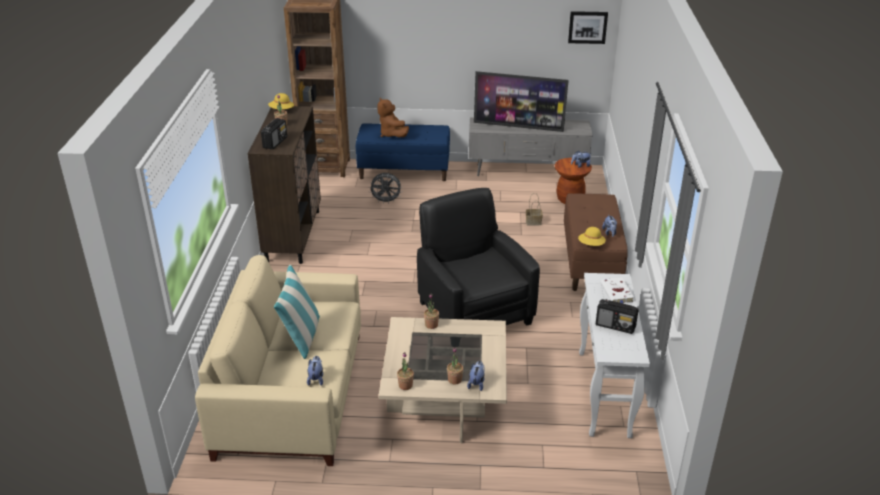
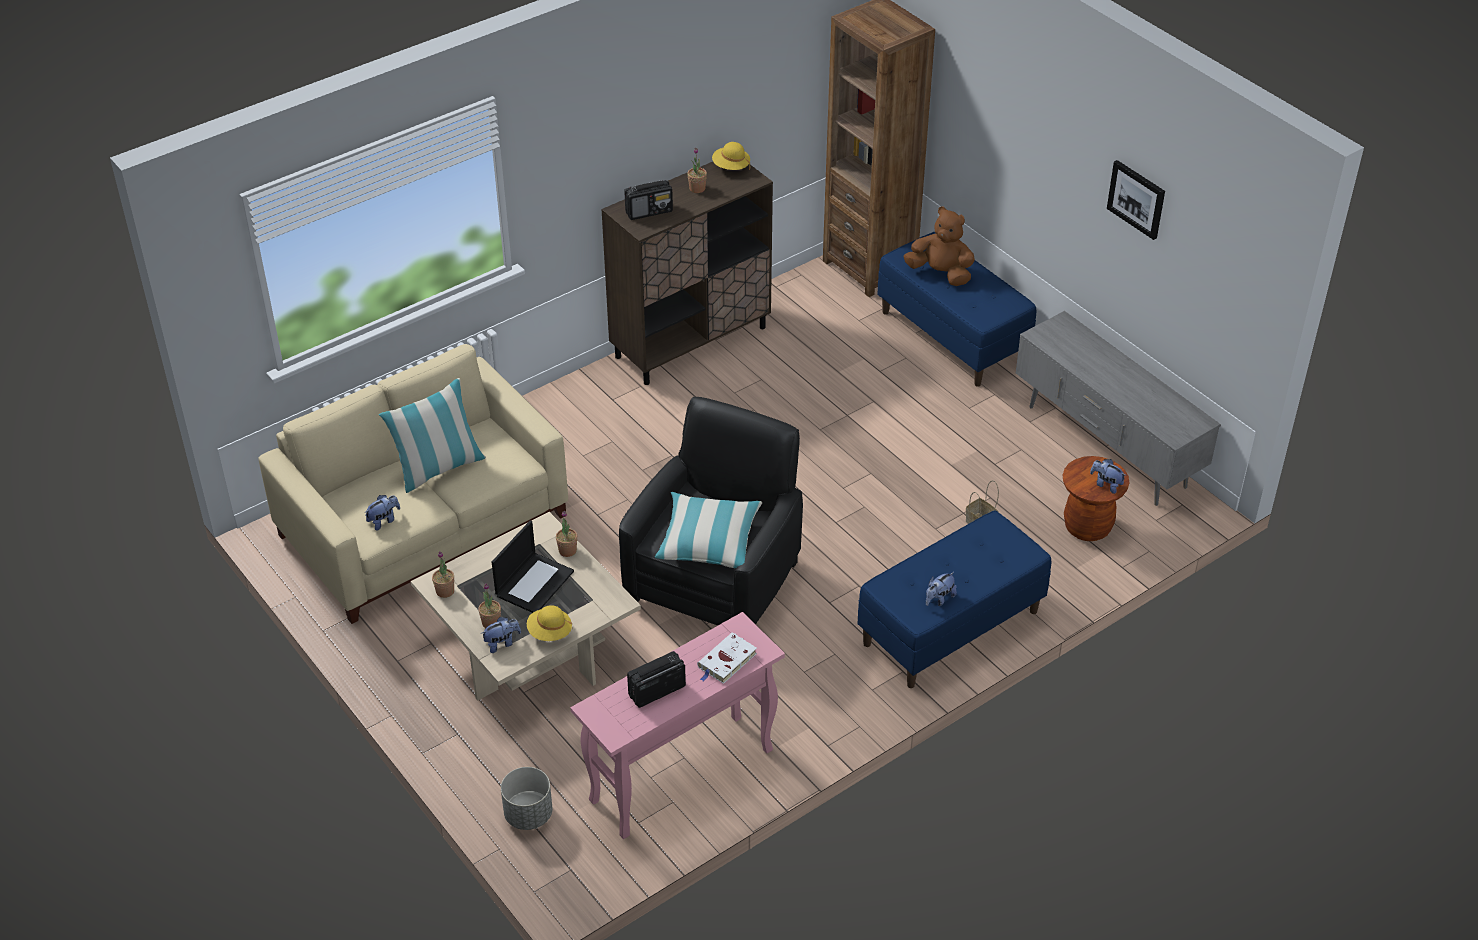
camera: 50 degrees right, 10 degrees up
(386, 201) = (859, 367): grey fan -> none
(392, 134) = (940, 273): brown plush toy -> brown plush toy turned 90 degrees clockwise
(442, 348) = (534, 583): none -> laptop
(490, 274) = (709, 541): none -> pillow
(518, 126) = (1100, 368): television -> none
(576, 467) = (528, 814): none -> grey planter
(587, 27) = (1240, 271): picture -> picture (1137, 199)
(591, 245) = (888, 596): yellow hat -> yellow hat (550, 632)
(591, 262) = (950, 628): brown bench -> blue bench
(604, 394) = (681, 777): white console table -> pink console table
(615, 326) = (656, 691): radio -> radio turned 75 degrees clockwise

